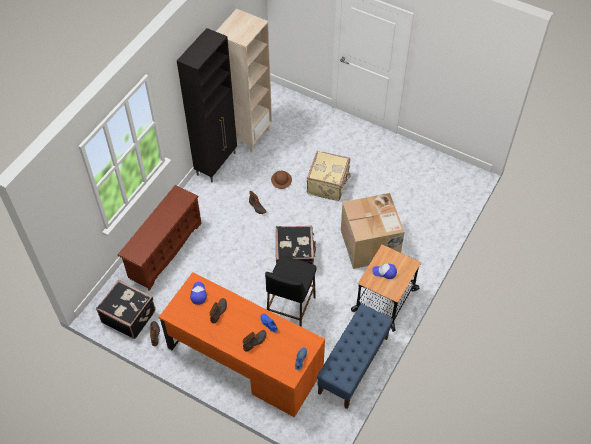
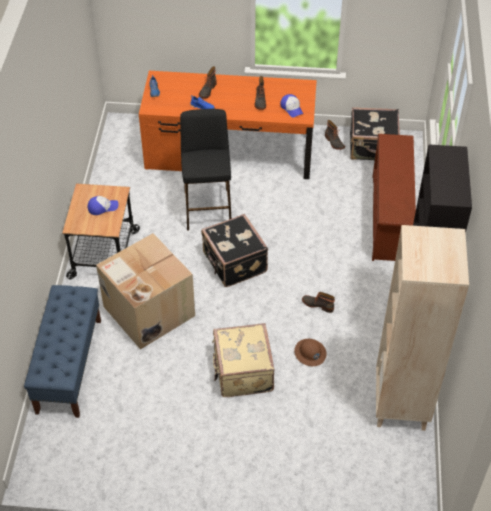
camera: 155 degrees right, 5 degrees down
(353, 365) = (114, 183): blue bench -> blue bench (69, 365)

